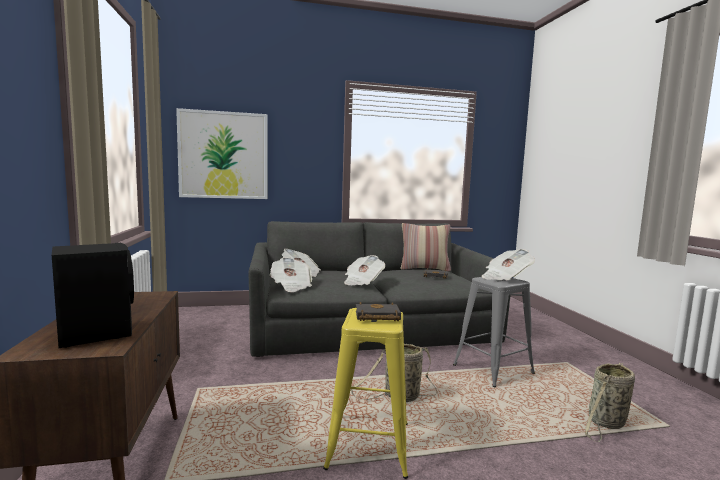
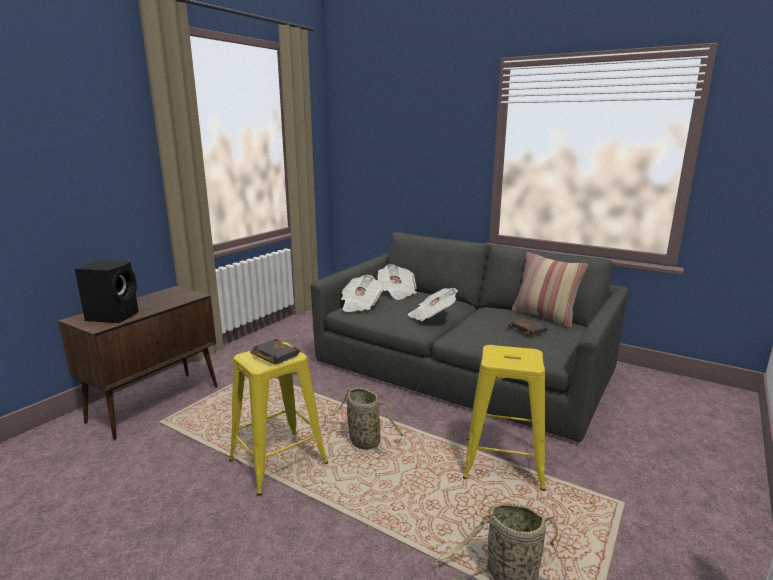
camera: 45 degrees right, 10 degrees up
(224, 155) = (376, 158): picture -> none
(493, 369) = (503, 463): grey stool -> yellow stool
(505, 278) = (528, 356): newspaper -> none

